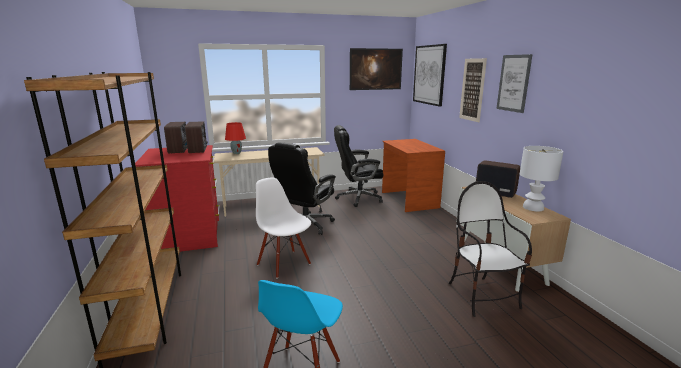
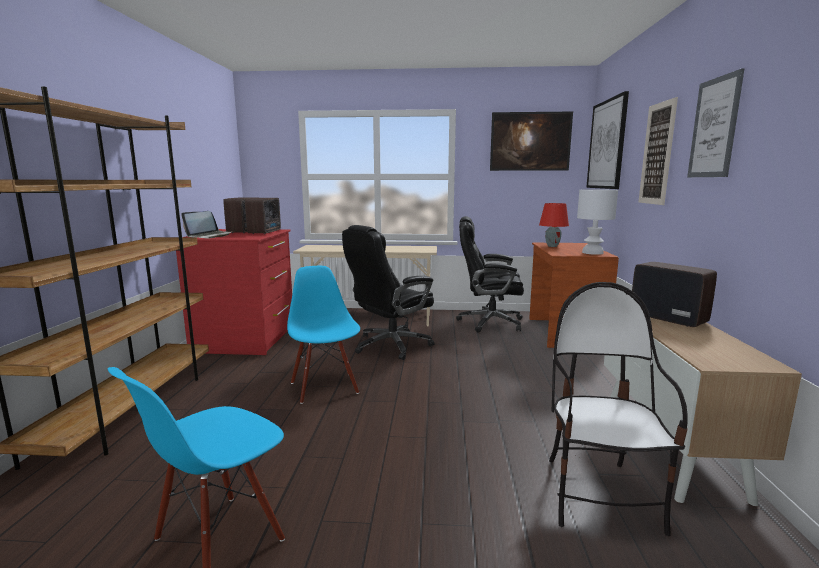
camera: 20 degrees right, 5 degrees down
(159, 159) = (210, 236): none -> laptop
(236, 153) = (330, 246): red table lamp -> red table lamp (552, 246)
(284, 264) = (325, 387): white chair -> blue chair
(532, 207) = (726, 346): white table lamp -> white table lamp (592, 252)

